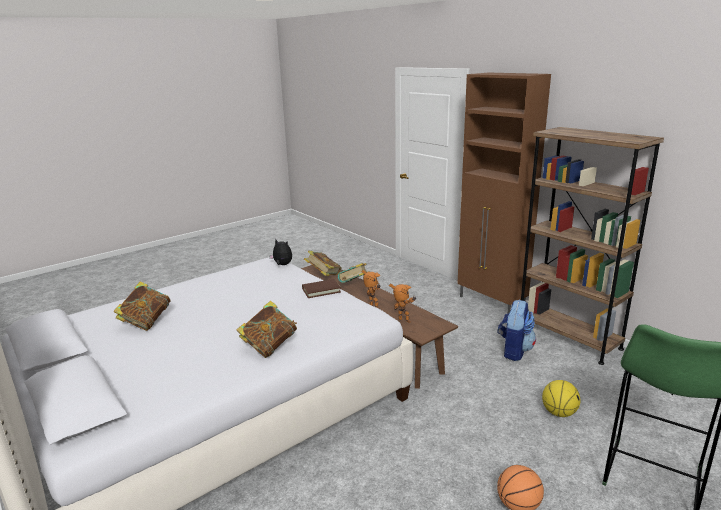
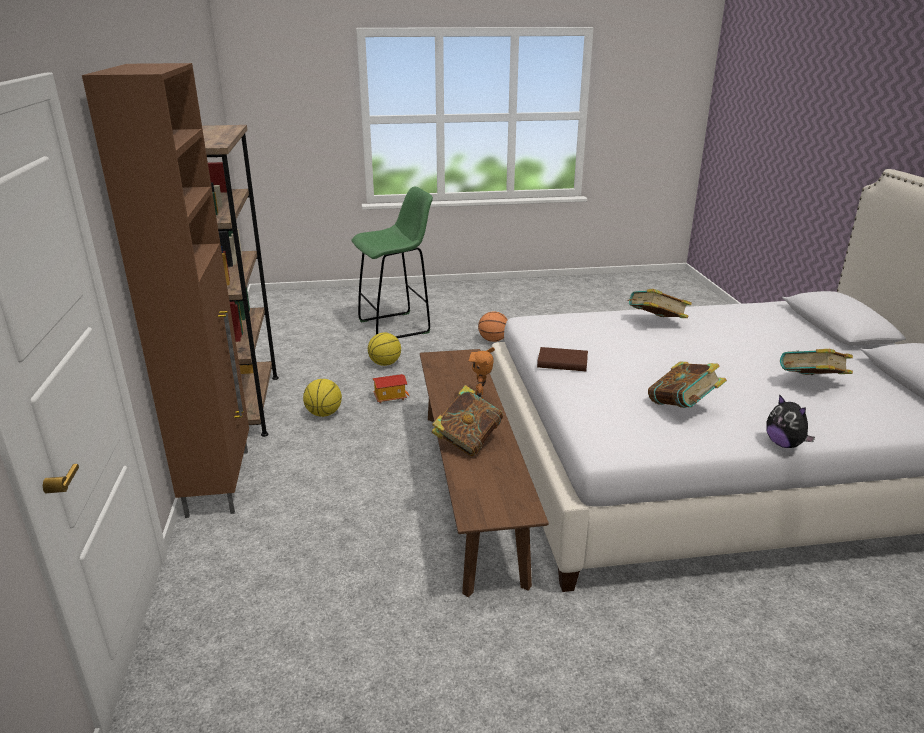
camera: 150 degrees left, 5 degrees up
(282, 265) = (590, 429): plush toy -> plush toy (784, 444)
(323, 275) = (495, 484): book -> book (682, 407)
(403, 321) = (468, 372): toy robot -> none
(496, 380) = (390, 397): none -> toy house
(514, 350) = (324, 414): backpack -> basketball

